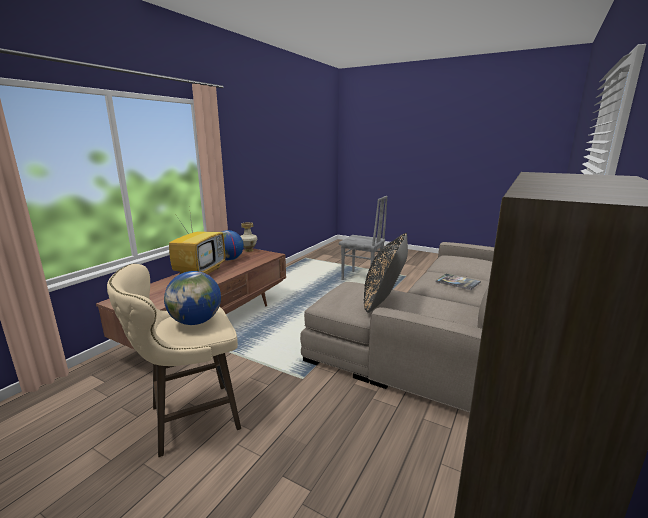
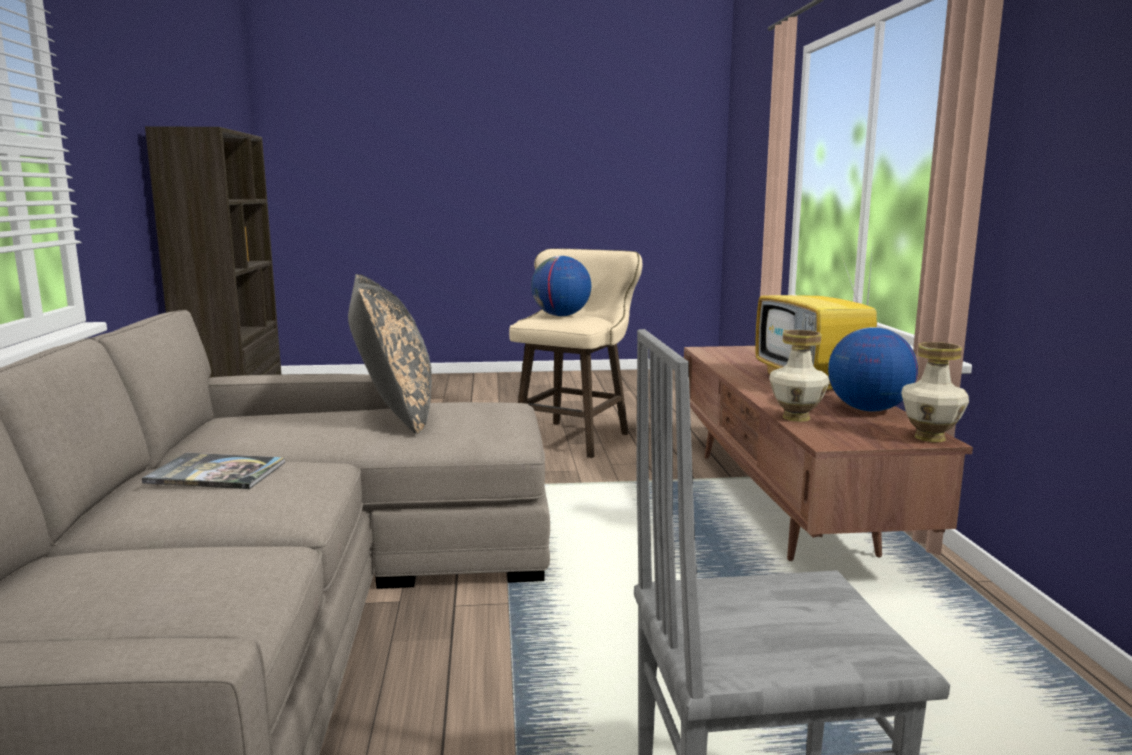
camera: 145 degrees right, 5 degrees down
(257, 262) = (797, 418): none -> vase

